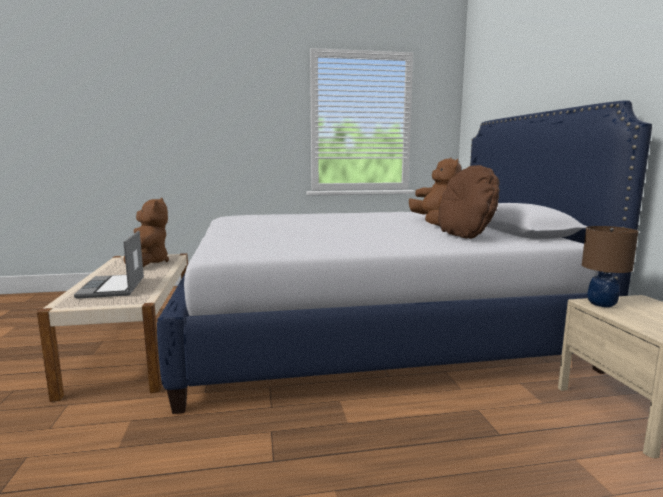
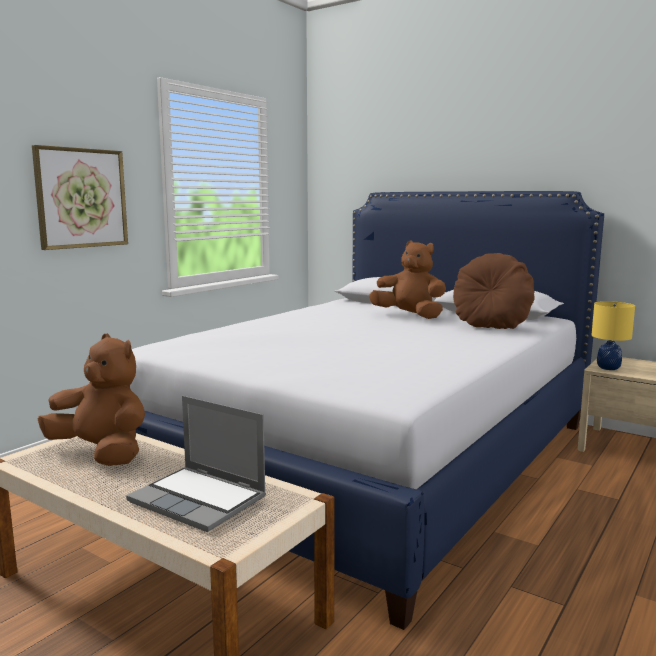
camera: 45 degrees left, 0 degrees up
(247, 129) = (81, 198): none -> picture
(600, 304) = (607, 368): brown table lamp -> yellow table lamp

